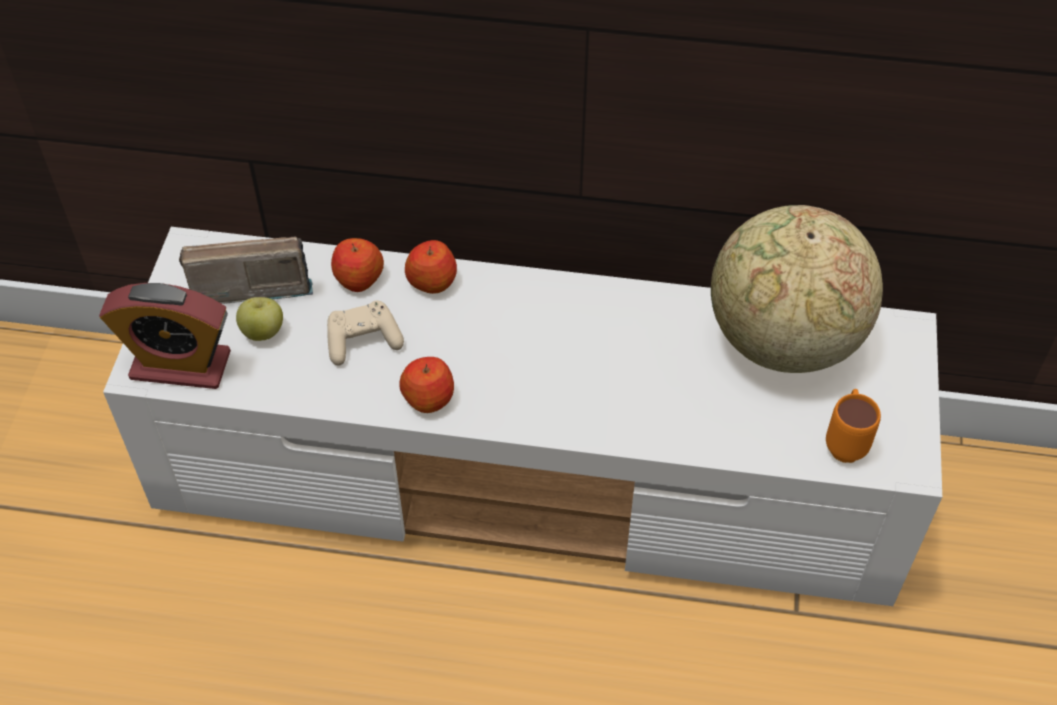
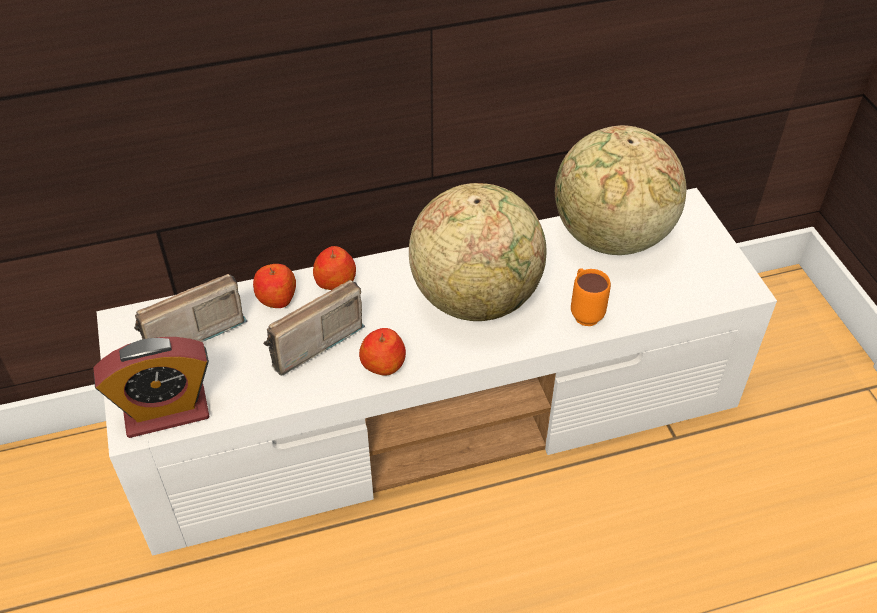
camera: 25 degrees left, 5 degrees down
(263, 332) = (222, 363): apple -> none
(363, 341) = (307, 341): beige game controller -> radio
(575, 358) = (476, 298): none -> globe
(845, 442) = (694, 288): orange mug -> orange mug (584, 312)

